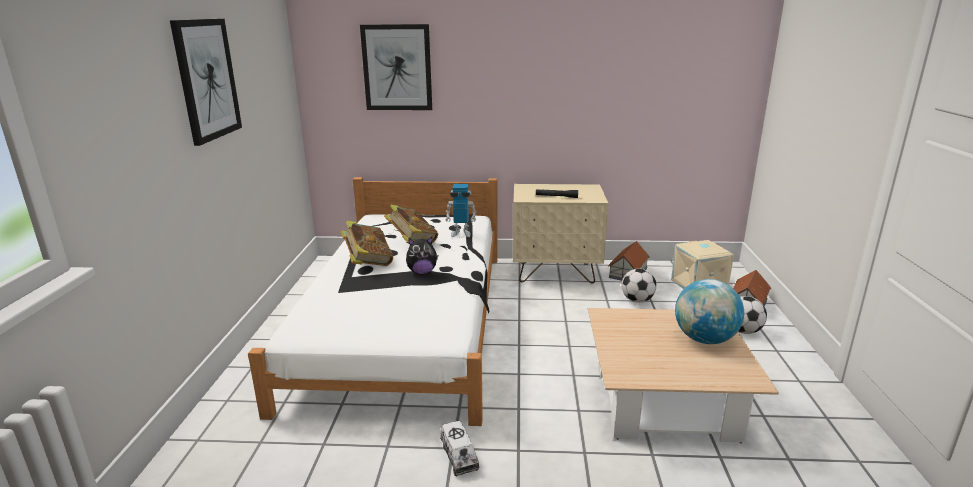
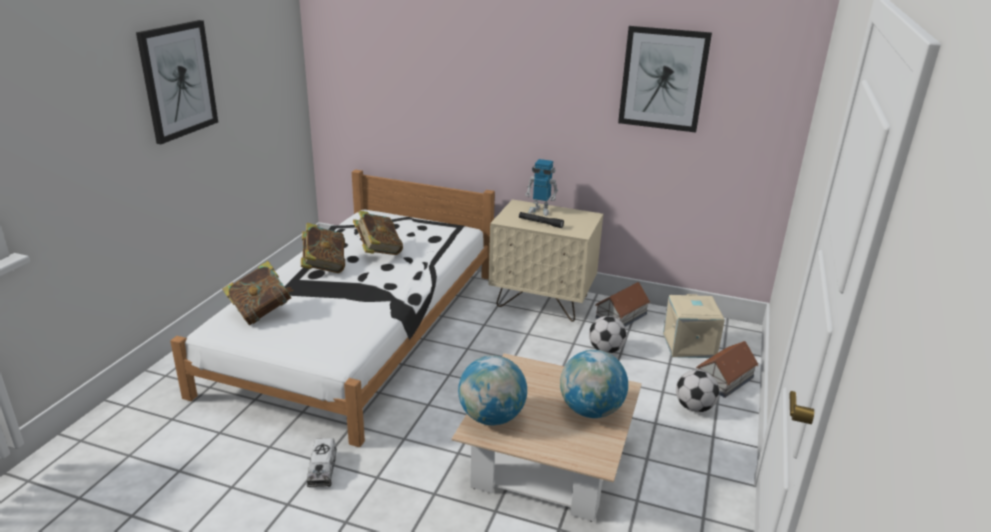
camera: 15 degrees right, 5 degrees up
(335, 310) = (261, 313): none -> book
(397, 68) = (400, 63): picture -> picture (663, 79)
(422, 272) = (364, 286): plush toy -> none
(461, 233) = (434, 247): toy robot -> toy robot (540, 210)
(626, 362) = (491, 417): none -> globe

